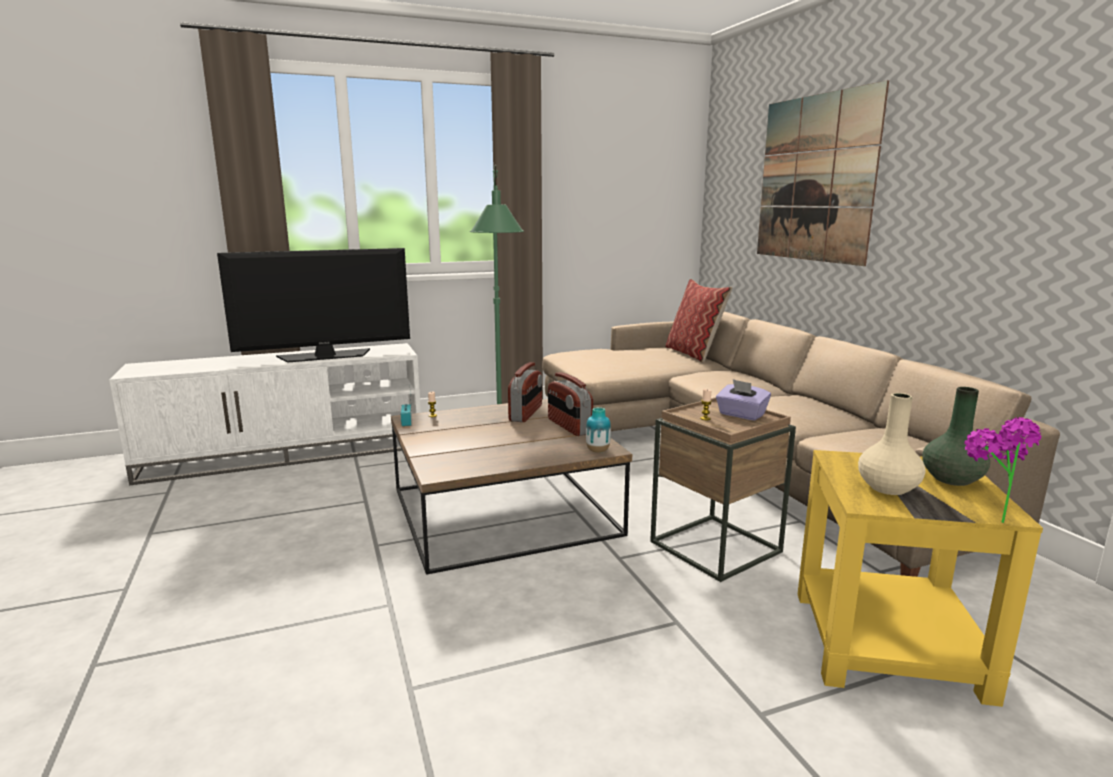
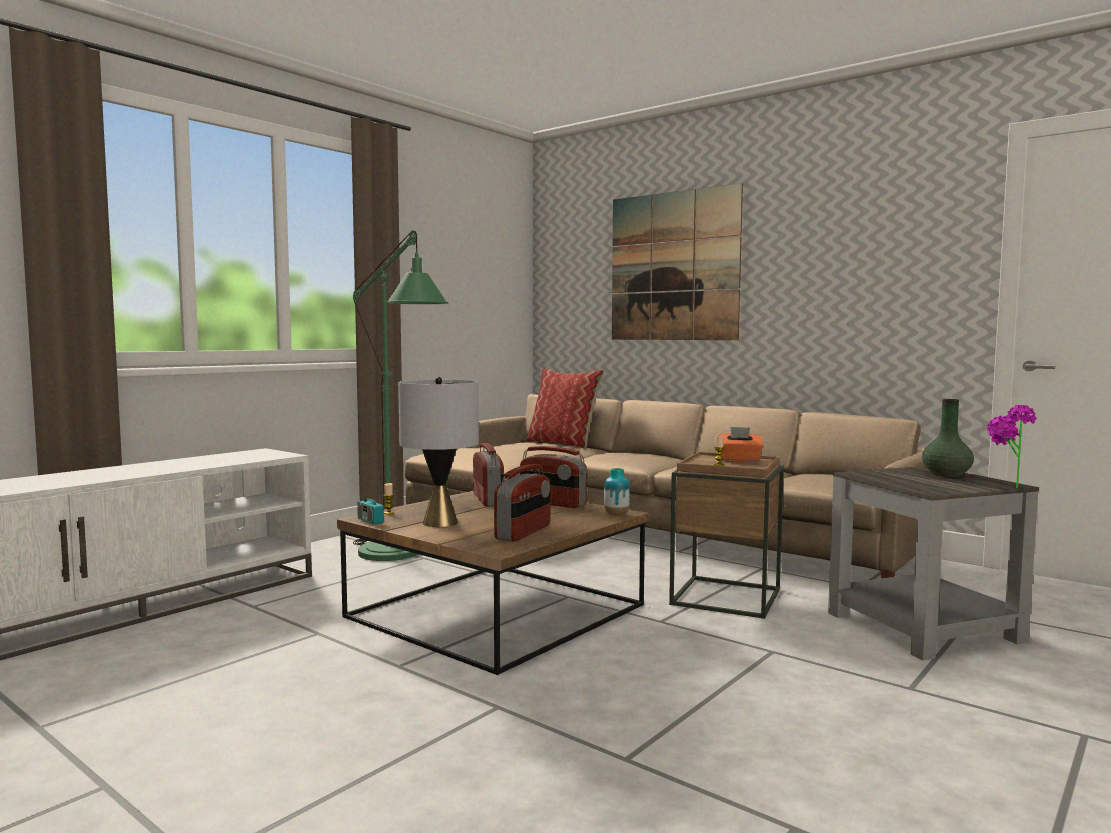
camera: 30 degrees left, 10 degrees down
(325, 356) = (185, 465): television -> none
(449, 433) = (440, 523): none -> grey table lamp
(488, 457) = (524, 532): none -> radio
(741, 415) = (739, 460): purple tissue box -> orange tissue box
(887, 488) = (923, 482): beige vase -> none
(890, 644) = (926, 627): yellow side table -> grey side table

